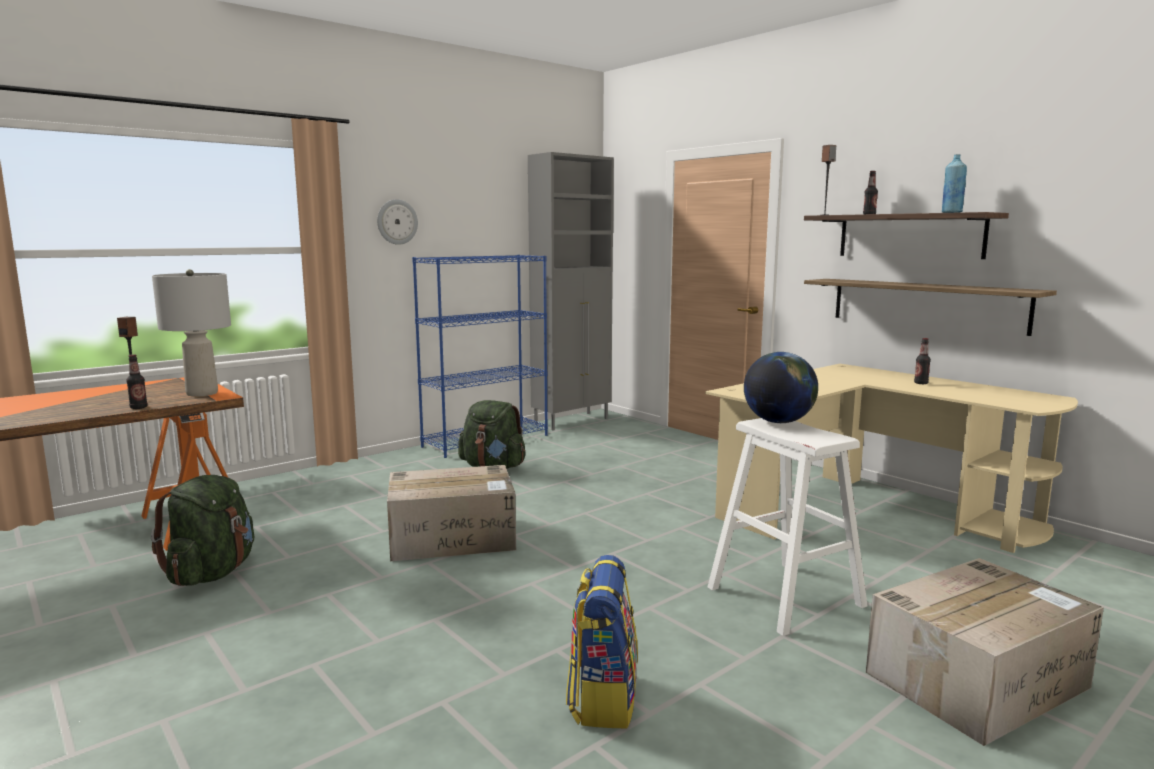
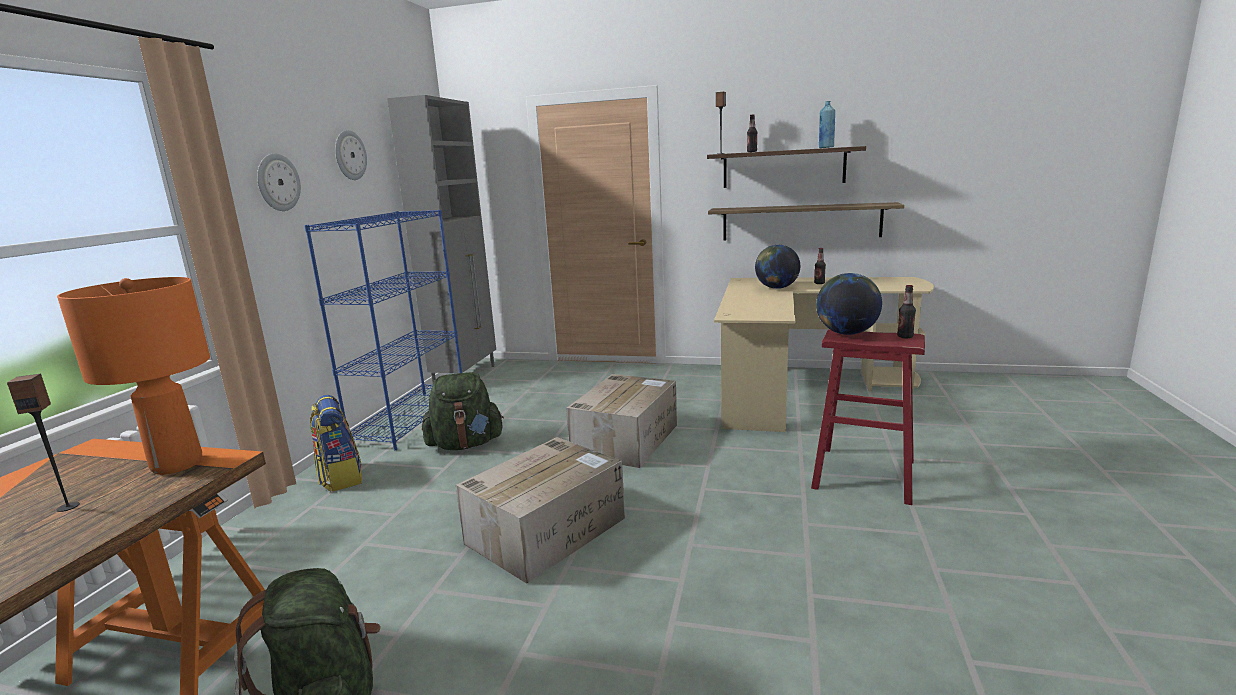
camera: 35 degrees left, 5 degrees up
(138, 407) = (120, 519): bottle -> bottle (905, 337)
(202, 393) = (177, 464): grey table lamp -> orange table lamp
(476, 203) = (349, 155): none -> wall clock
(602, 698) = (907, 618): backpack -> backpack (340, 477)
(785, 596) = (863, 474): white stool -> red stool
(856, 379) = (776, 288): none -> globe
(977, 679) = (1034, 485): cardboard box -> cardboard box (626, 439)

